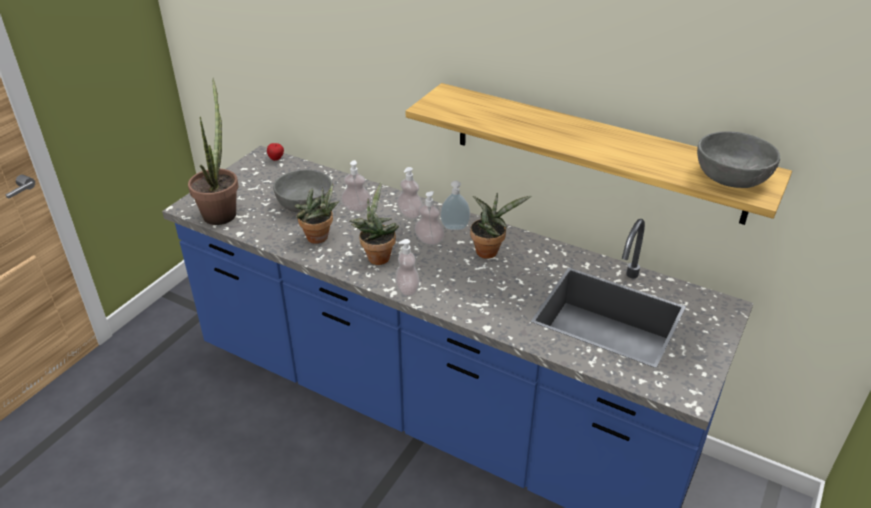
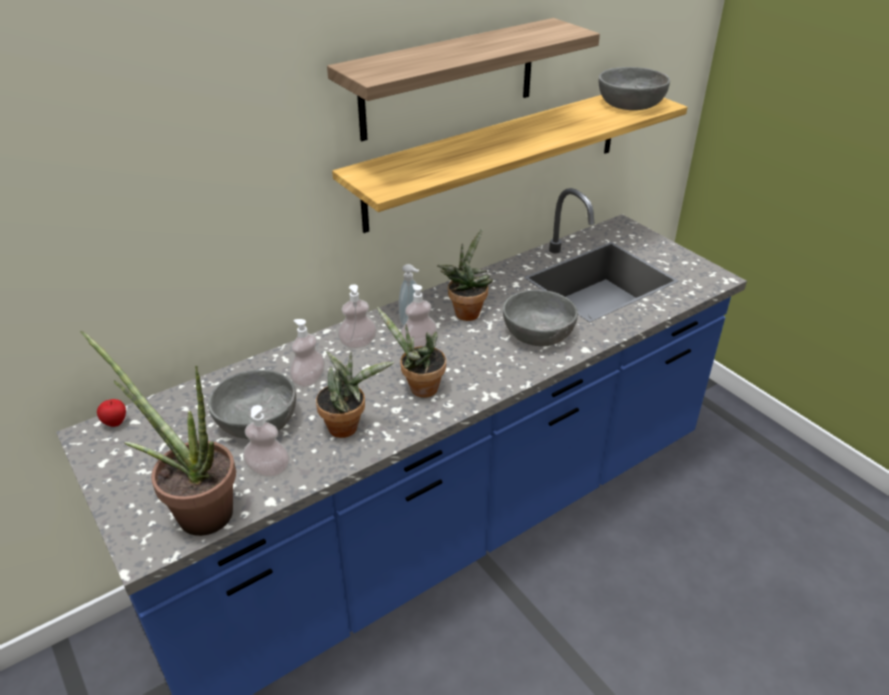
camera: 65 degrees left, 0 degrees up
(407, 289) = (495, 383): soap dispenser -> soap dispenser (268, 469)
(489, 295) = (537, 333): none -> grey bowl
(550, 59) = (449, 79): none -> shelf

